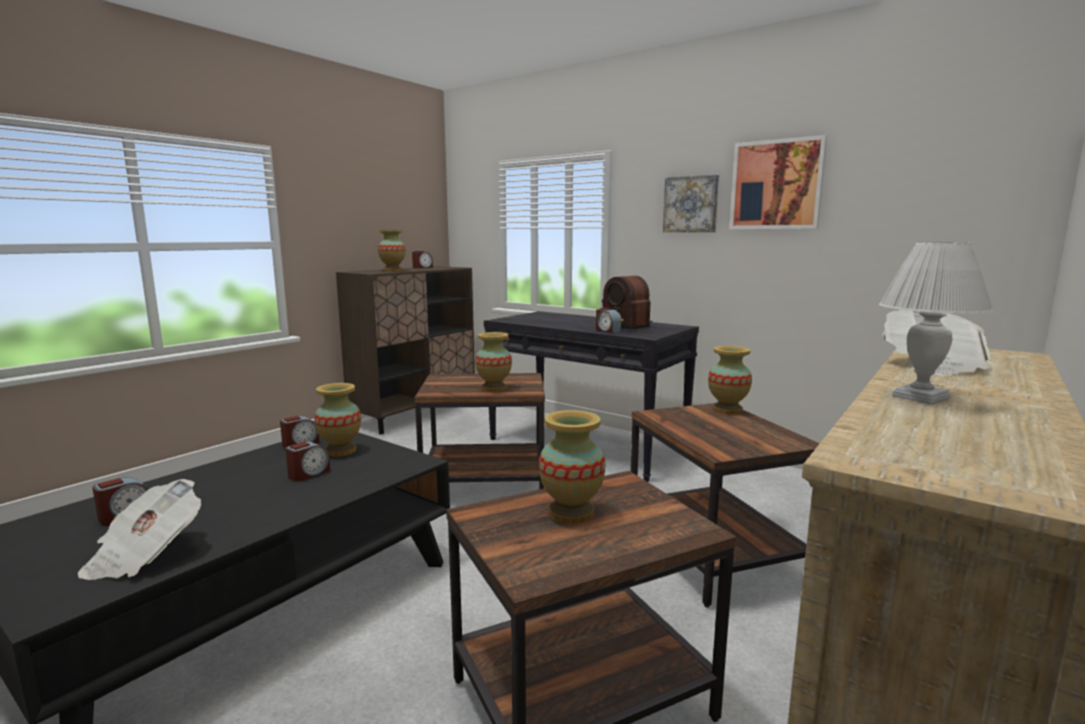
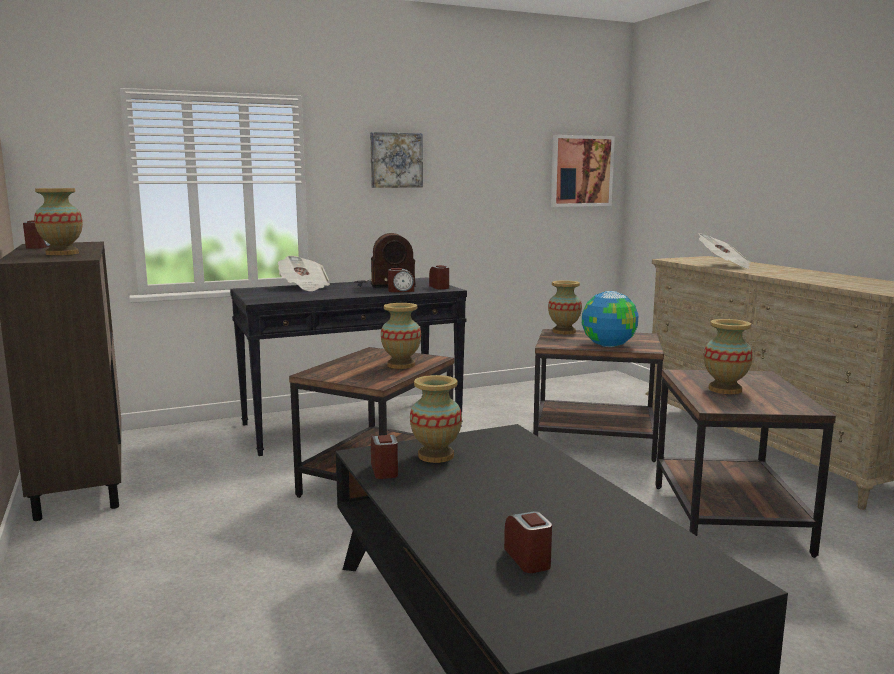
camera: 60 degrees left, 0 degrees up
(145, 555) = (642, 545): newspaper -> newspaper (304, 287)
(308, 474) = (491, 473): alarm clock -> alarm clock (439, 287)
(699, 434) = (607, 345): none -> globe
(776, 185) = (468, 146): picture -> picture (581, 171)
(920, 397) = (791, 276): white table lamp -> none

